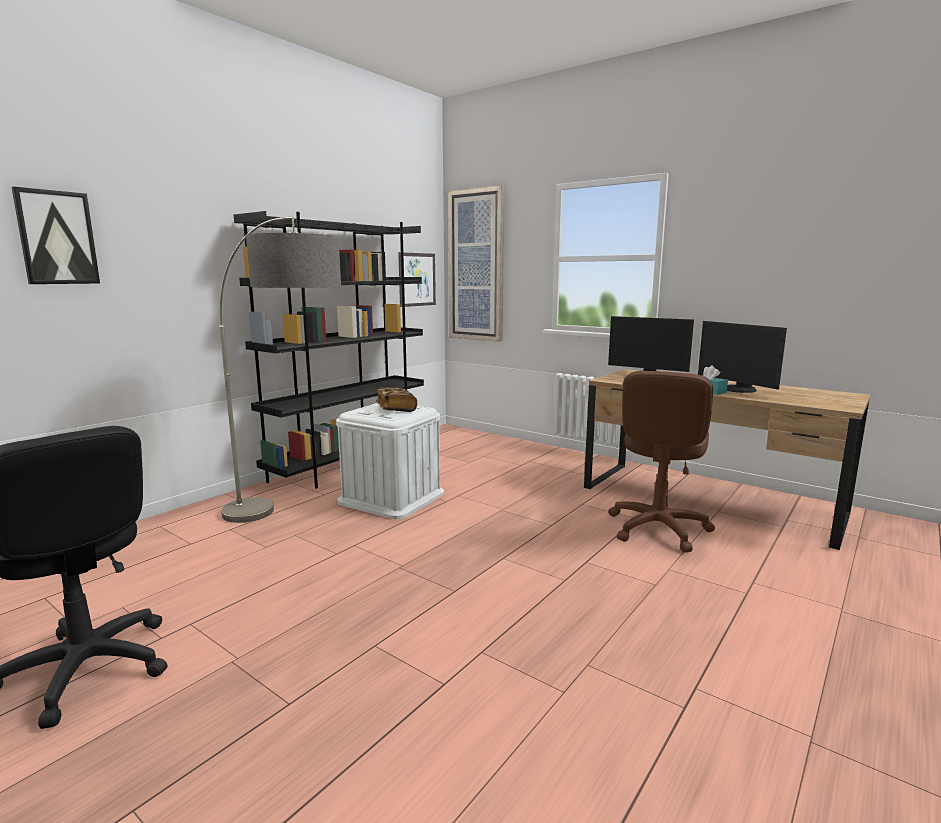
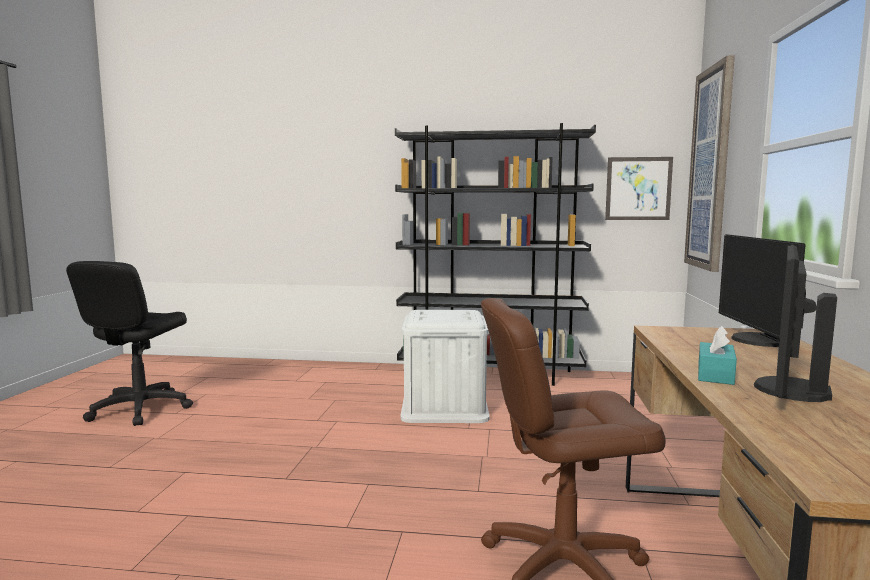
camera: 60 degrees right, 5 degrees down
(57, 238) = (286, 160): picture -> none
(291, 525) = (351, 393): floor lamp -> none
(396, 409) = (451, 315): book -> none

